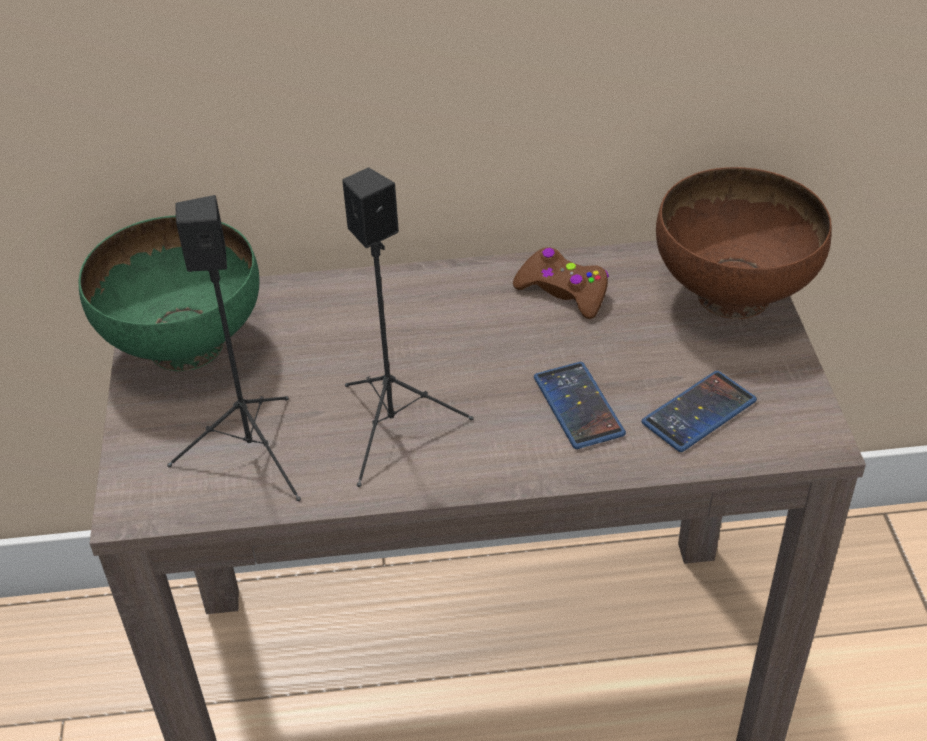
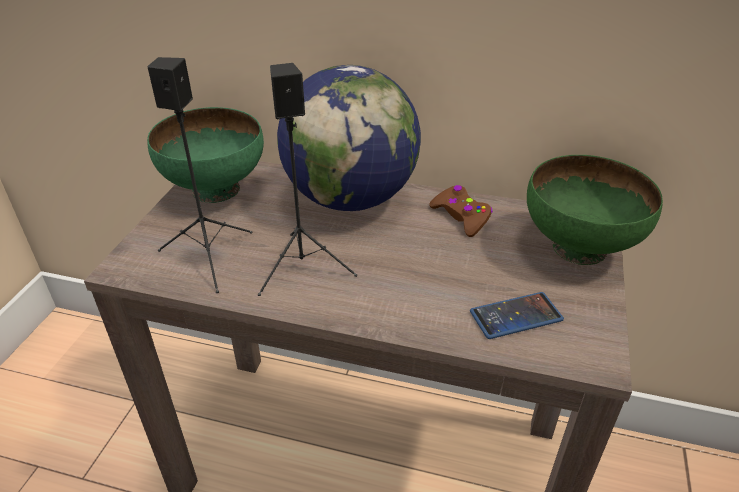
camera: 20 degrees right, 5 degrees down
(396, 305) = (350, 198): none -> globe
(578, 406) = (431, 288): phone -> none
(731, 296) = (577, 248): brown bowl -> green bowl

